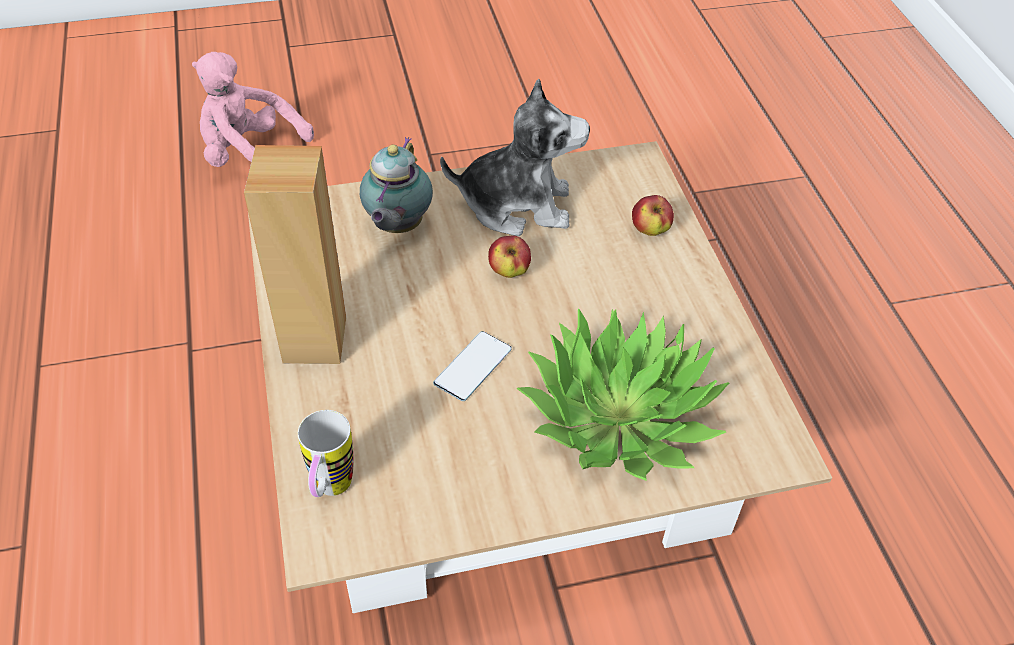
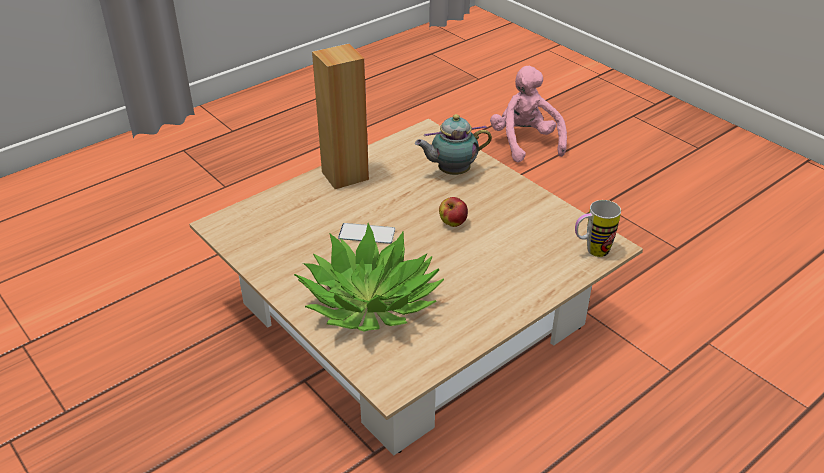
camera: 65 degrees right, 10 degrees down
(330, 491) = (251, 215): mug -> mug (591, 251)
(517, 205) = (513, 208): plush toy -> none
(649, 230) = (545, 270): apple -> none

